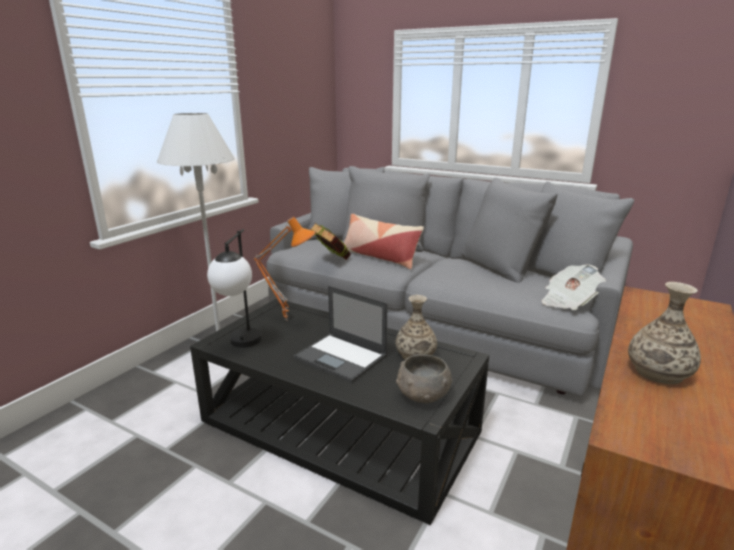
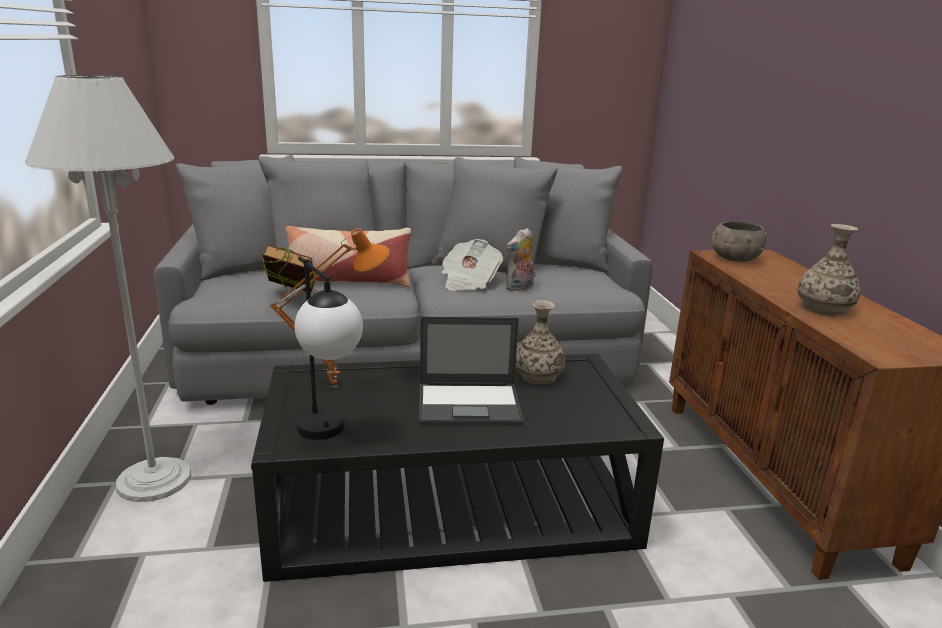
camera: 40 degrees left, 0 degrees up
(422, 395) = (603, 409): grey bowl -> grey bowl (734, 259)
(490, 288) = (519, 288): none -> plush toy
(569, 301) = (601, 283): newspaper -> newspaper (469, 282)

